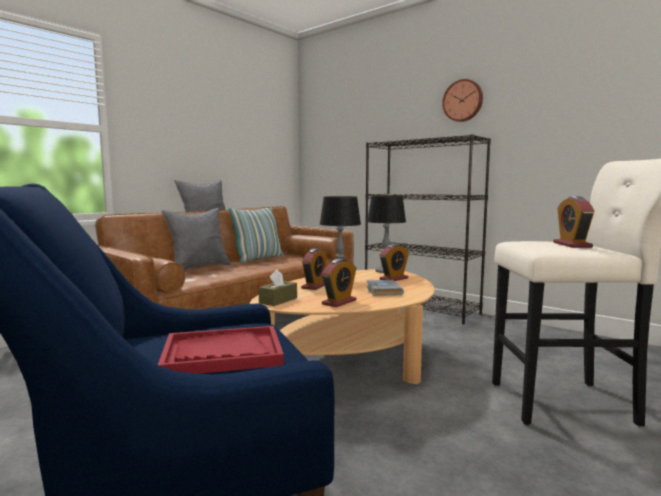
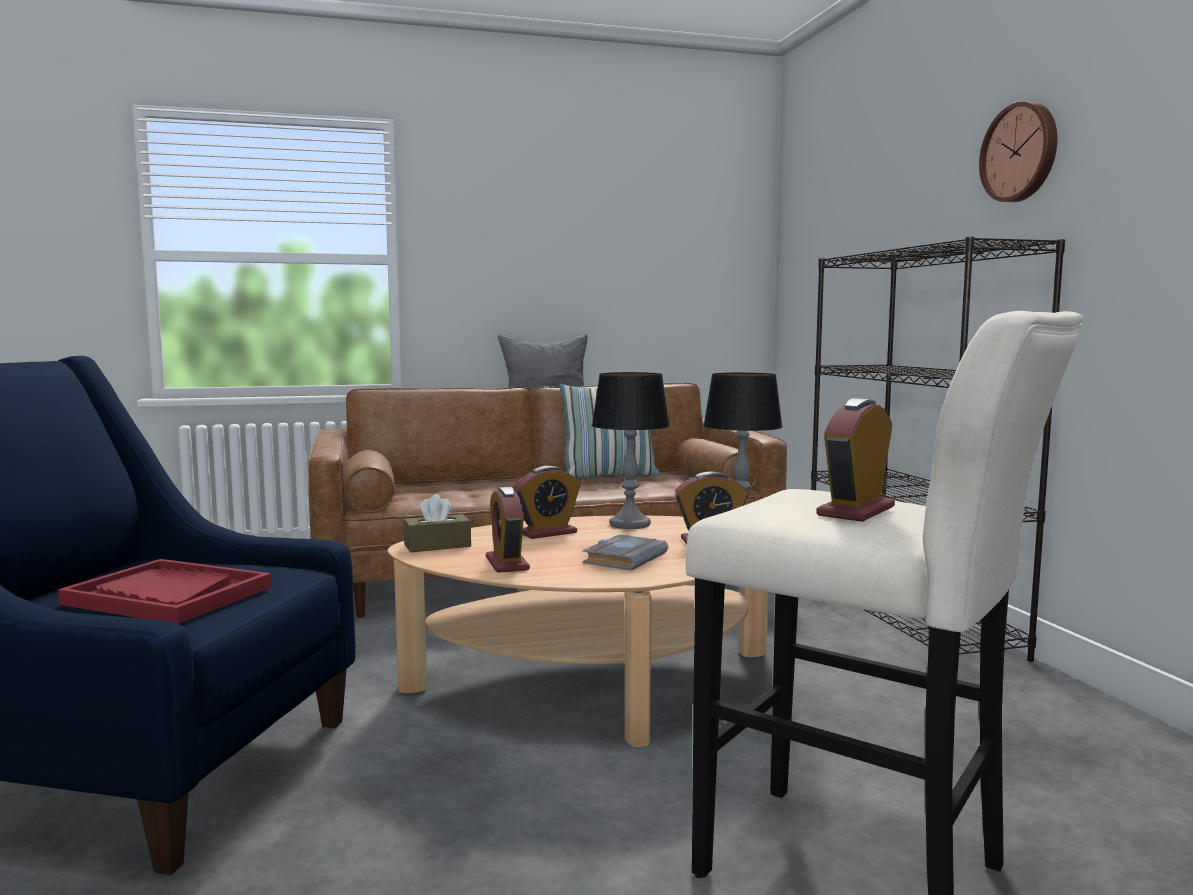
camera: 35 degrees right, 0 degrees up
(199, 267) = (490, 481): grey pillow -> none
(339, 302) = (507, 563): alarm clock -> alarm clock turned 90 degrees clockwise

